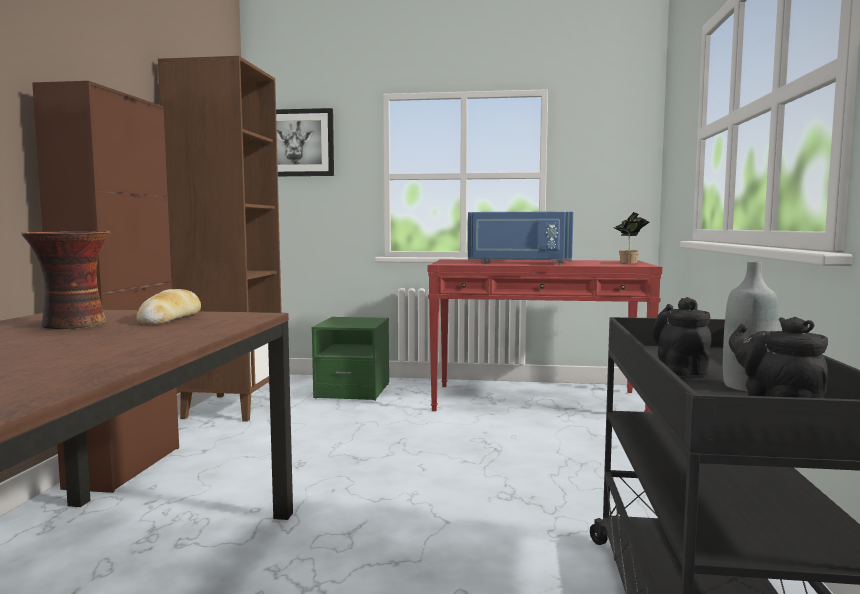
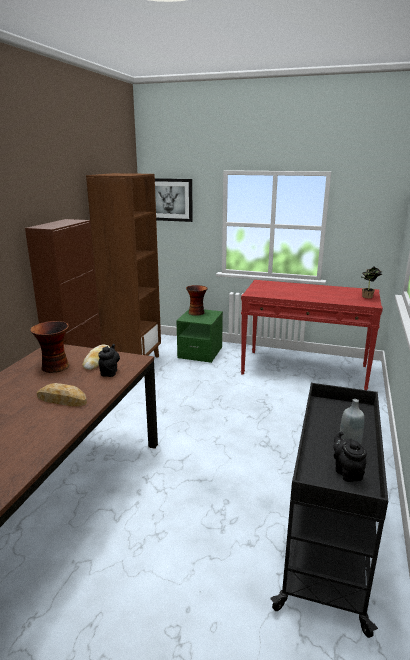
camera: 10 degrees right, 15 degrees up
(84, 349) = (62, 399): none -> bread
(345, 320) = (197, 313): none -> vase
(519, 263) = (298, 294): blue microwave -> none
(680, 370) = (327, 429): black teapot -> black teapot (109, 372)

